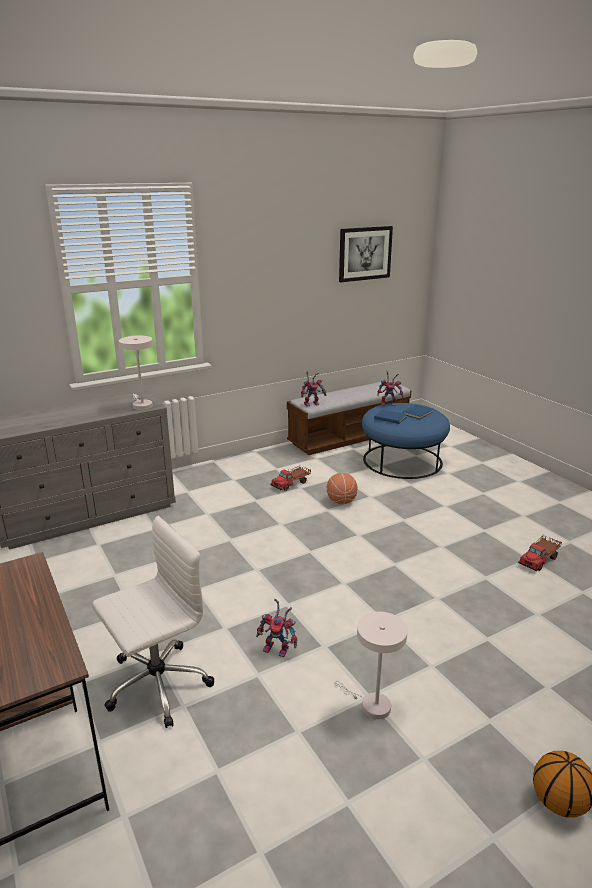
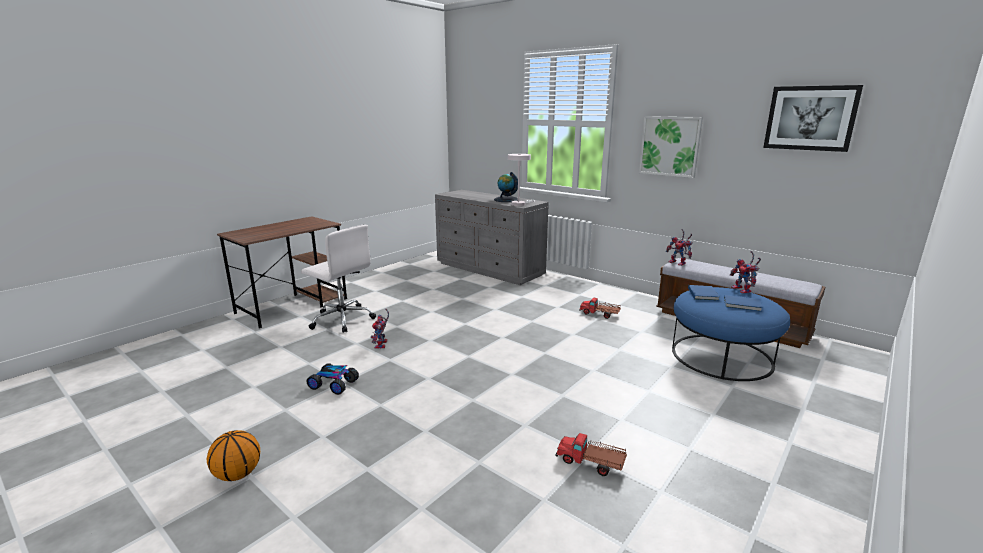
camera: 70 degrees right, 5 degrees down
(102, 407) = (506, 200): none -> globe
(264, 293) = (670, 146): none -> picture
(341, 501) = (593, 338): basketball -> none
(371, 705) = (334, 384): white table lamp -> toy car

